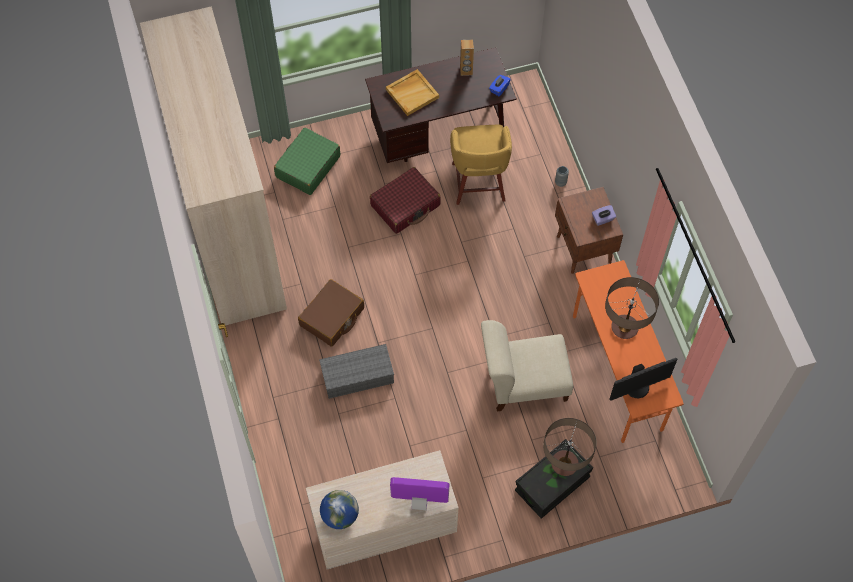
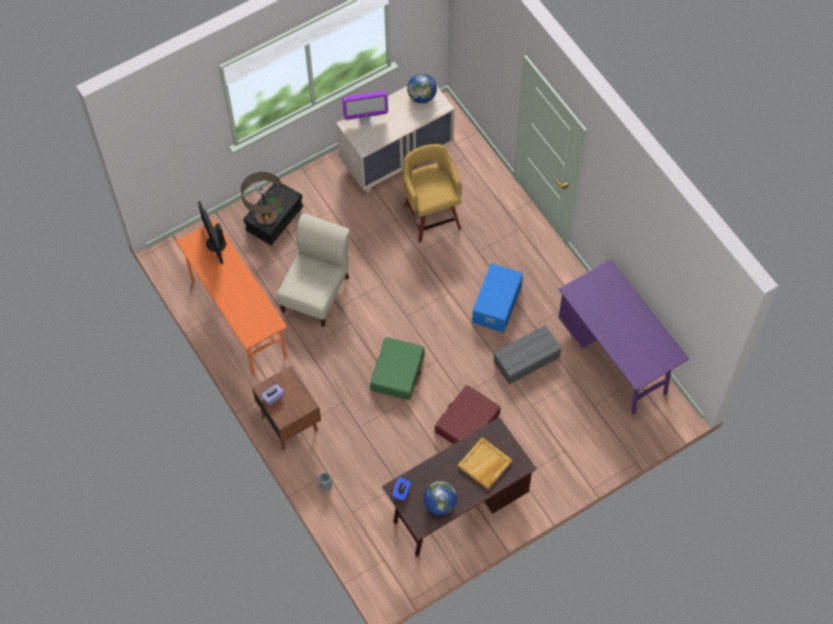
camera: 165 degrees right, 0 degrees up
(232, 231) = (615, 358): wardrobe -> purple desk
(307, 167) = (573, 438): green suitcase -> green suitcase (398, 372)
(332, 317) = (496, 304): brown suitcase -> blue storage box
(356, 377) = (457, 261): grey storage box -> grey storage box (527, 358)
(466, 71) = (440, 504): brown speaker -> globe
(478, 184) = (405, 463): yellow stool -> yellow stool (431, 215)
(523, 382) = (317, 291): beige chair -> beige chair turned 45 degrees counterclockwise
(624, 328) = (234, 289): table lamp -> none
(637, 388) = (215, 243): monitor -> monitor turned 75 degrees counterclockwise

